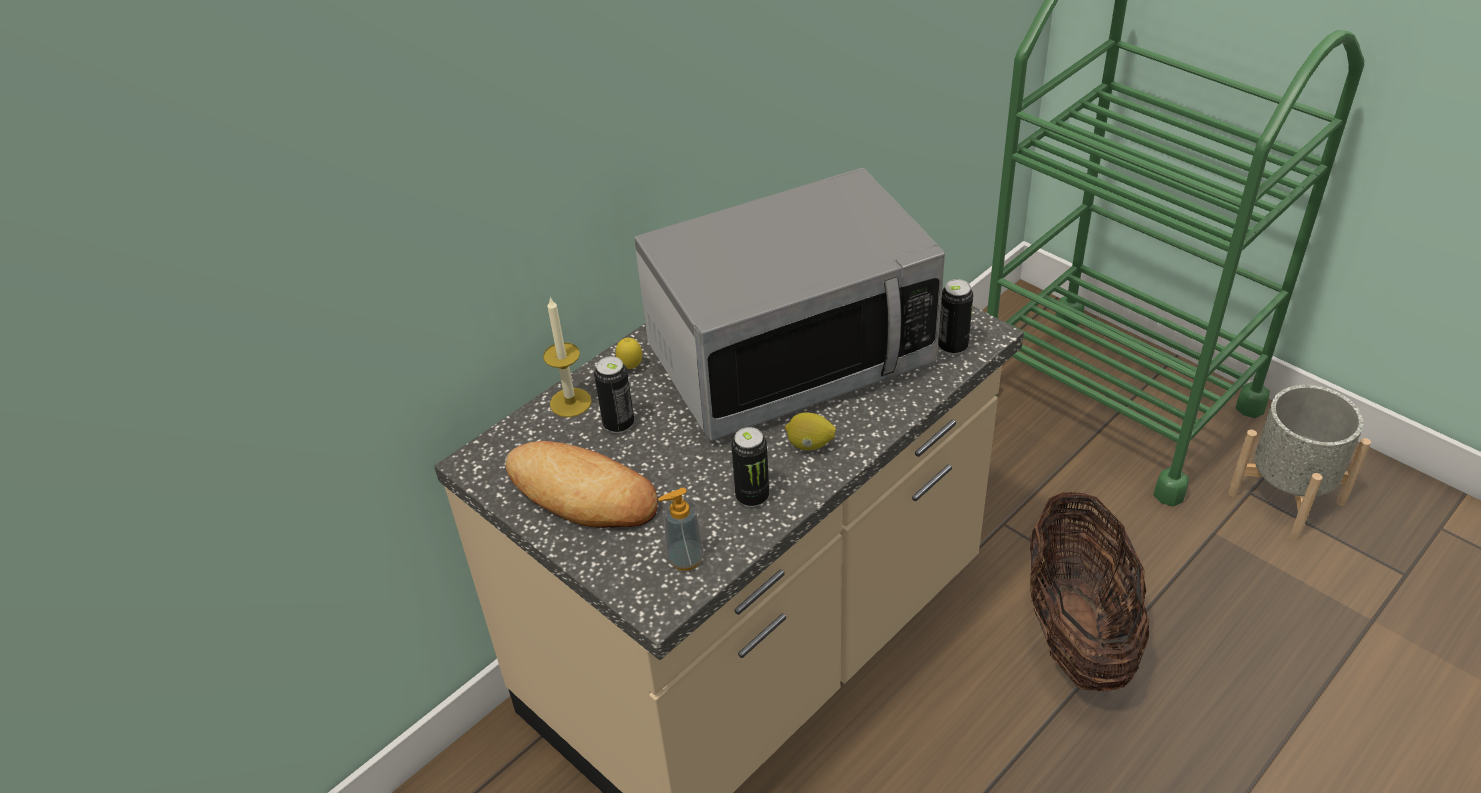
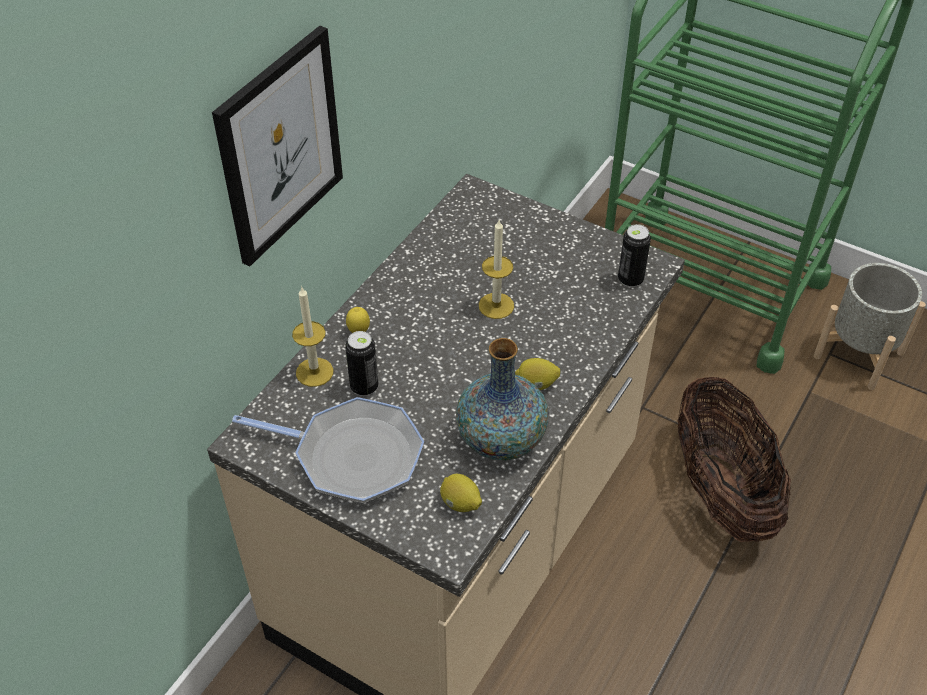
camera: 15 degrees left, 5 degrees up
(539, 140) = (280, 146): none -> picture
(583, 493) = (352, 456): bread -> frying pan
(685, 558) = (460, 503): soap dispenser -> lemon
(752, 496) = (501, 438): can -> vase
(790, 357) = (496, 305): microwave -> candle

